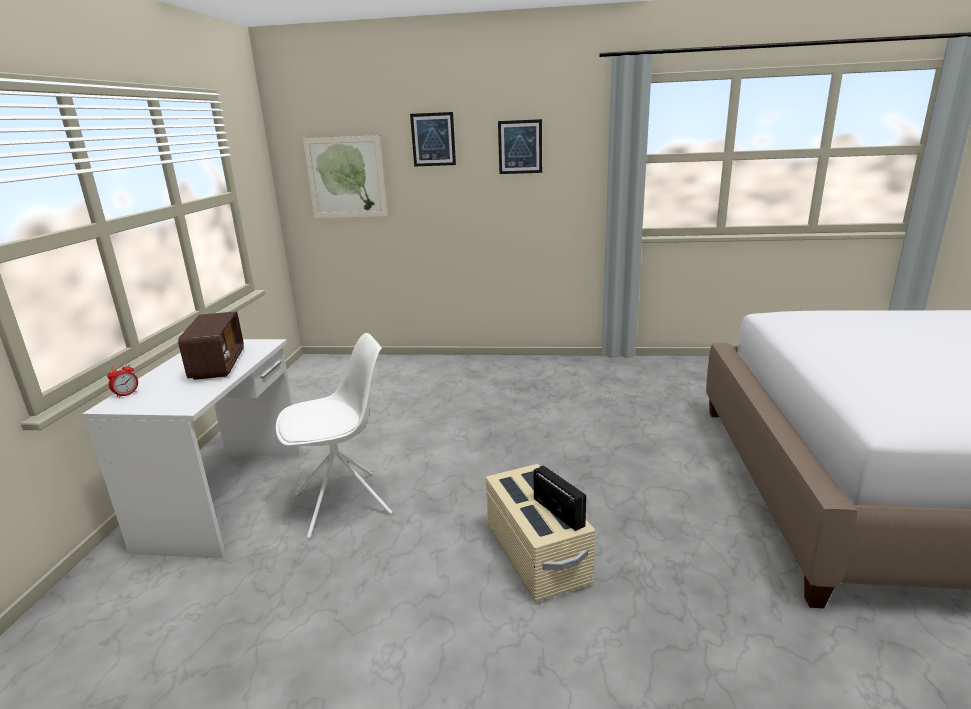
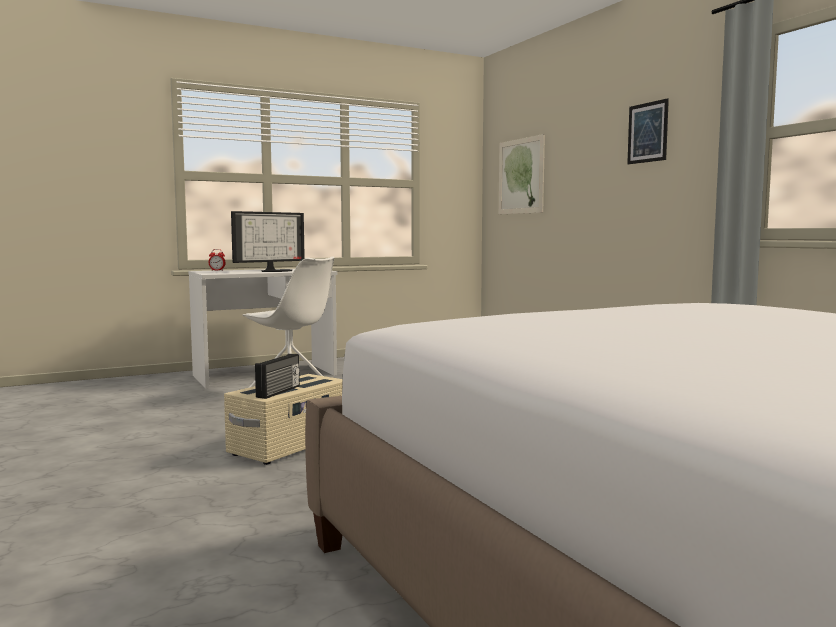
camera: 55 degrees right, 15 degrees down
(218, 365) = (275, 271): radio -> monitor
(433, 139) = (580, 133): picture -> none

